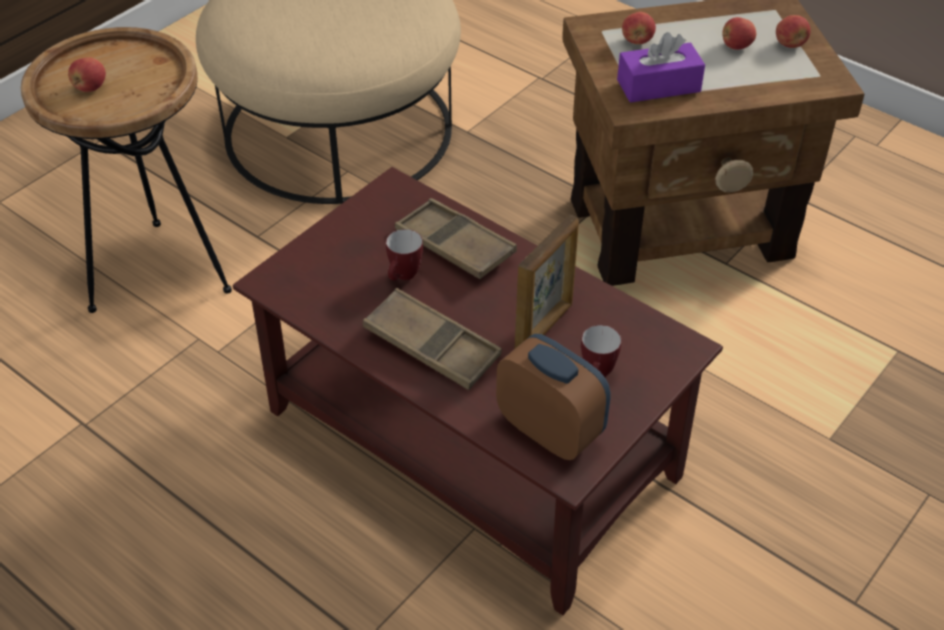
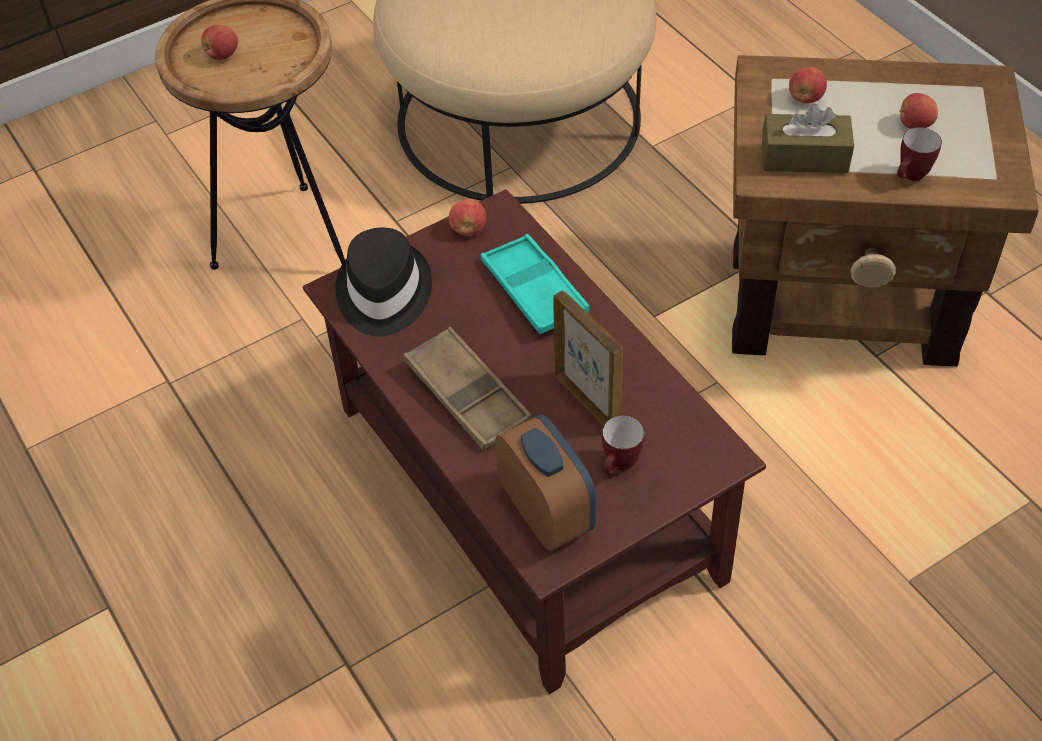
camera: 20 degrees right, 5 degrees up
(313, 275) = (382, 293): none -> black hat
(403, 277) = (469, 315): mug -> mug (910, 178)
(455, 245) = (534, 290): brown tray -> turquoise tray
(544, 327) = (588, 400): picture frame -> picture frame turned 90 degrees counterclockwise
(658, 86) = (804, 157): purple tissue box -> brown tissue box
(790, 44) = (978, 133): apple -> apple (468, 229)

